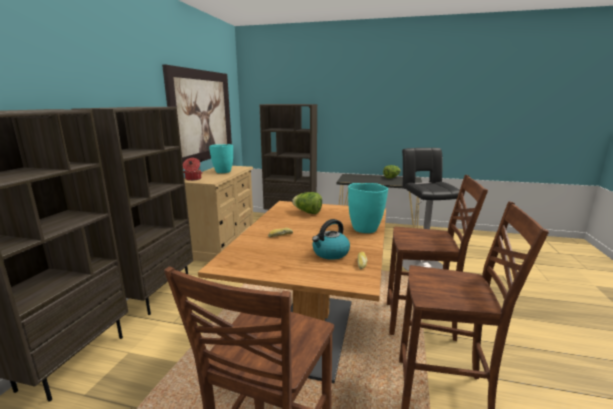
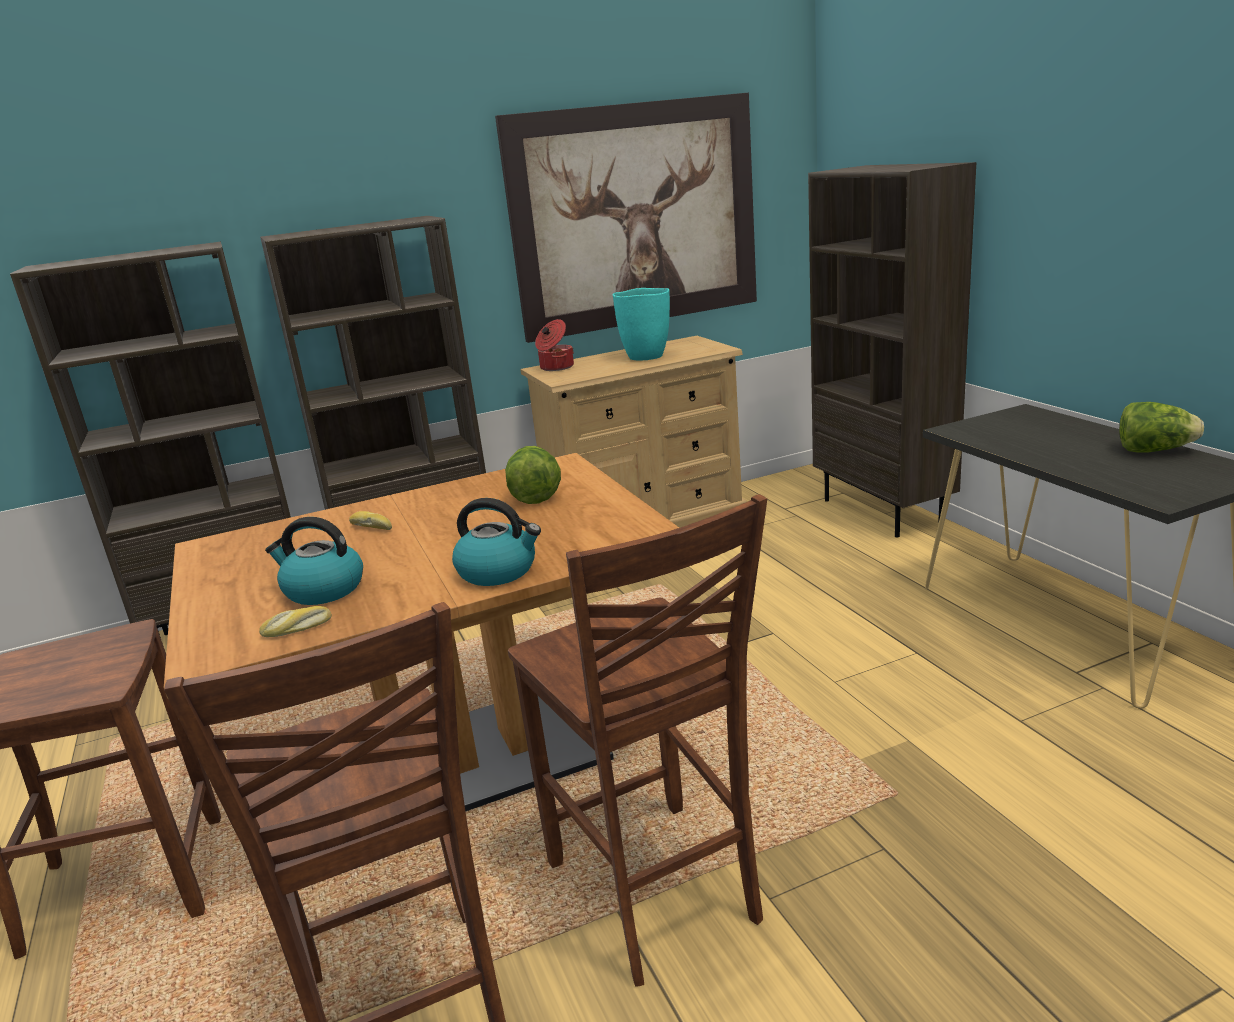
camera: 55 degrees right, 5 degrees up
(365, 229) = (498, 571): turquoise vase -> kettle
(420, 264) = (981, 778): black stool -> none

